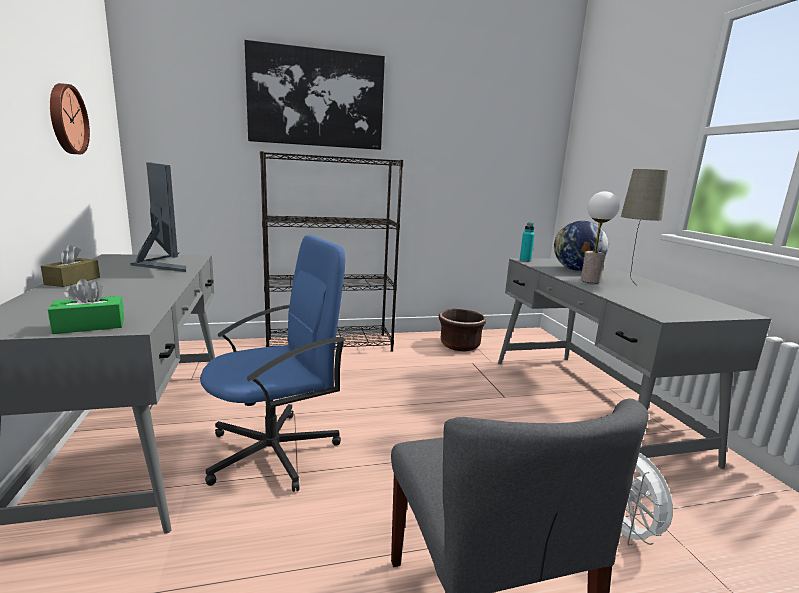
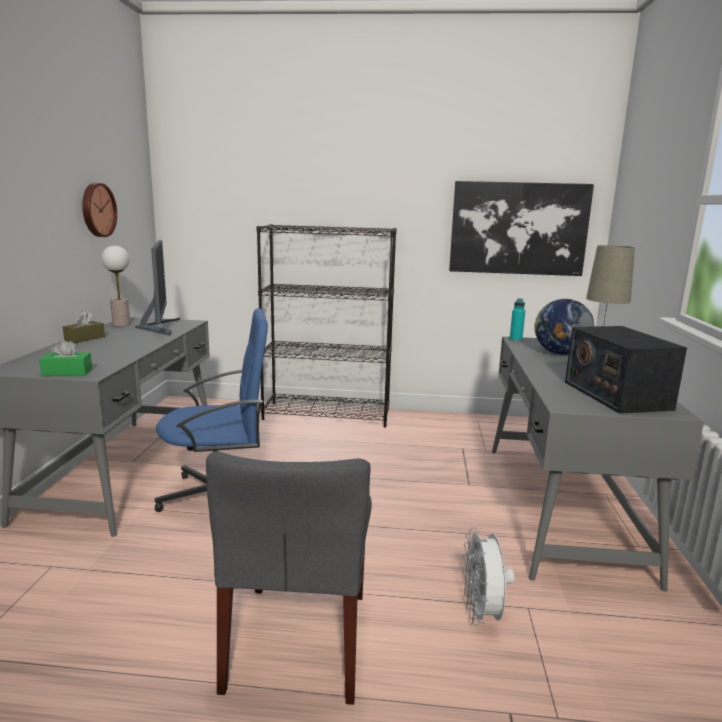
camera: 20 degrees right, 0 degrees up
(316, 98) = (321, 170): picture -> picture (518, 228)
(459, 345) = (463, 429): brown planter -> none
(590, 280) = (553, 366): table lamp -> table lamp (121, 324)
(677, 301) = (615, 395): none -> radio

